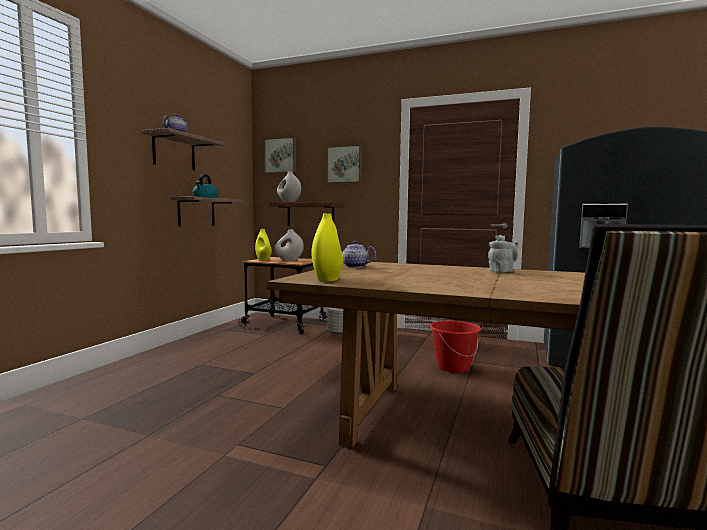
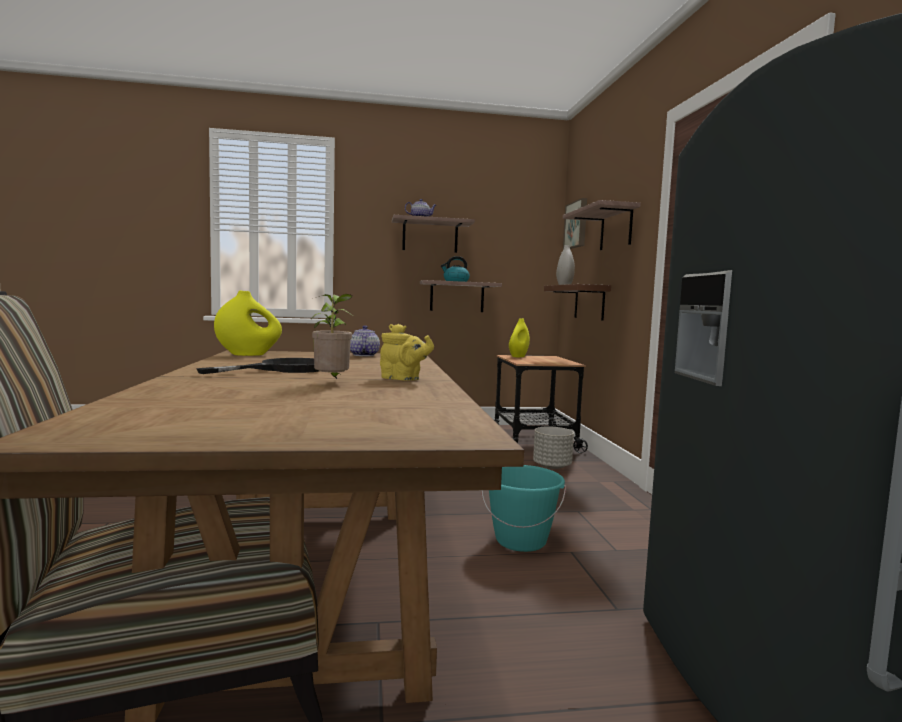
camera: 60 degrees right, 0 degrees up
(289, 260) = (537, 360): white vase -> none
(344, 164) = (616, 229): picture -> shelf
(448, 279) = (284, 369): none -> black frying pan
(453, 367) = (521, 541): red bucket -> turquoise bucket
(502, 271) = (403, 379): grey teapot -> yellow teapot
(523, 278) = (332, 383): none -> potted plant

